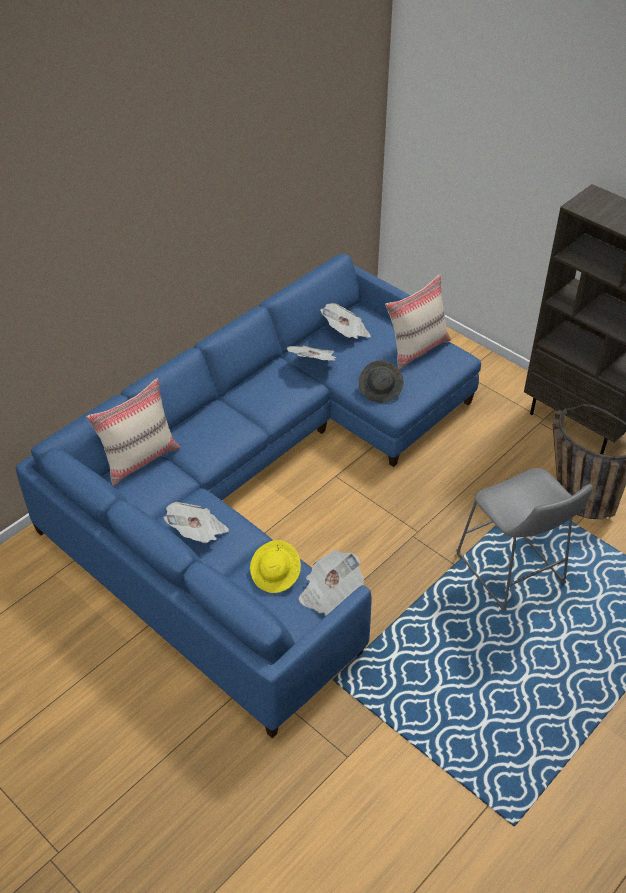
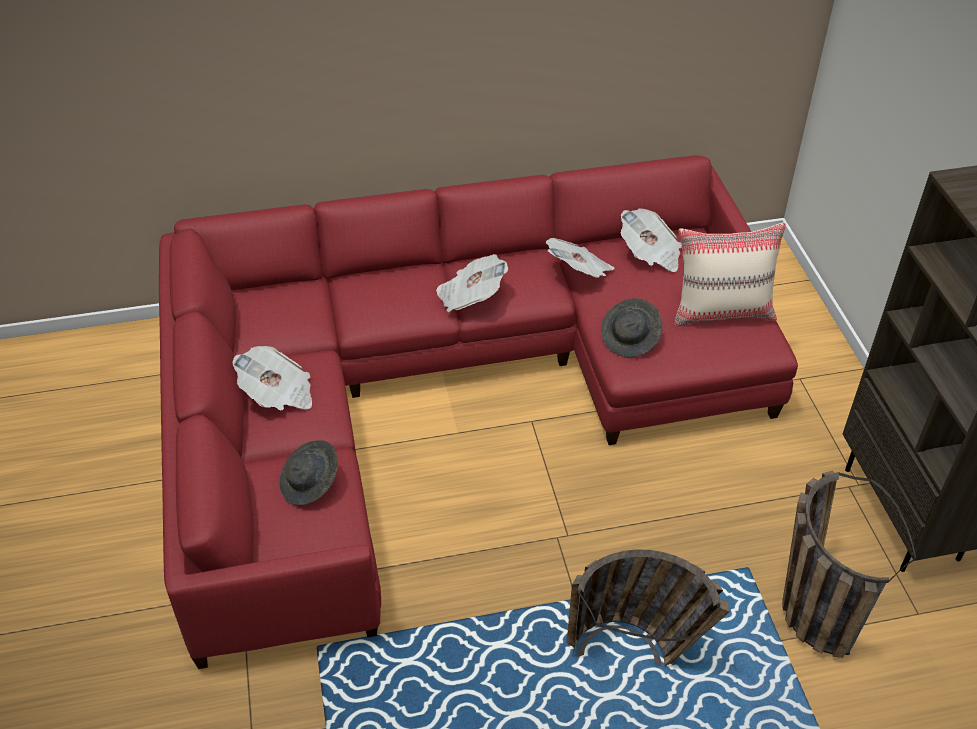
camera: 35 degrees right, 0 degrees up
(140, 459) = (299, 289): beige pillow -> none
(262, 484) = (443, 389): blue sofa -> red sofa
(276, 574) = (310, 483): yellow hat -> grey hat
(330, 593) = (346, 538): newspaper -> newspaper (470, 297)
(512, 573) = (639, 652): grey stool -> basket

